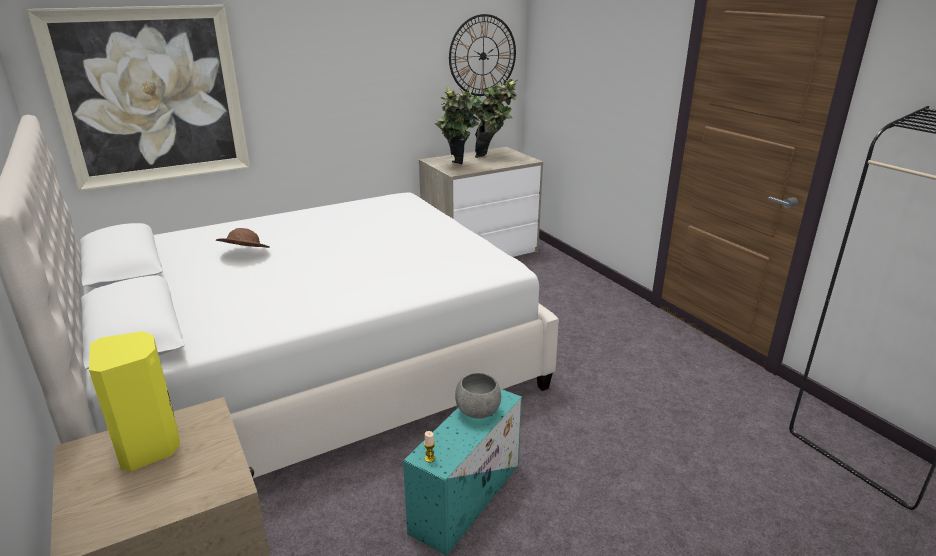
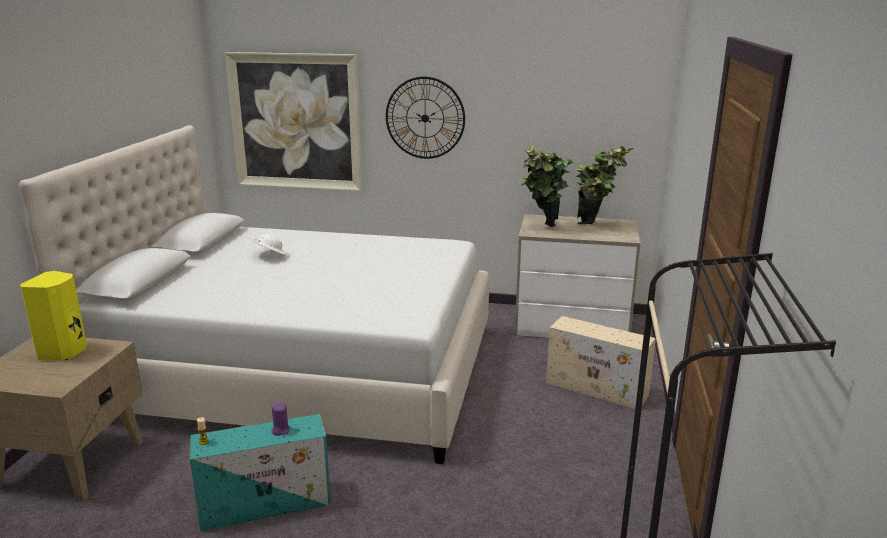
camera: 40 degrees right, 5 degrees down
(244, 255) = (269, 256): brown hat -> white hat
(478, 411) = (280, 430): grey bowl -> purple candle
(483, 56) = (613, 118): wall clock -> wall clock (425, 118)
(564, 289) = (598, 389): none -> beige storage box

